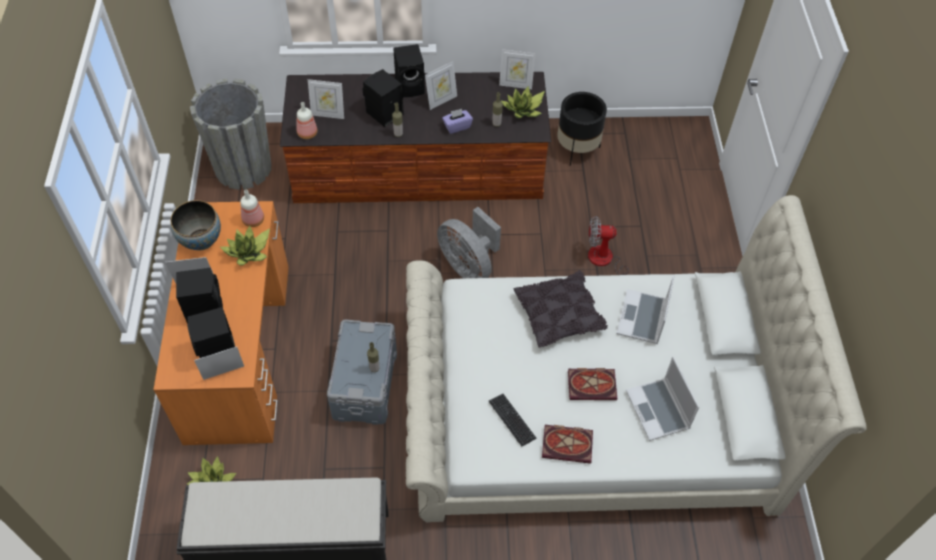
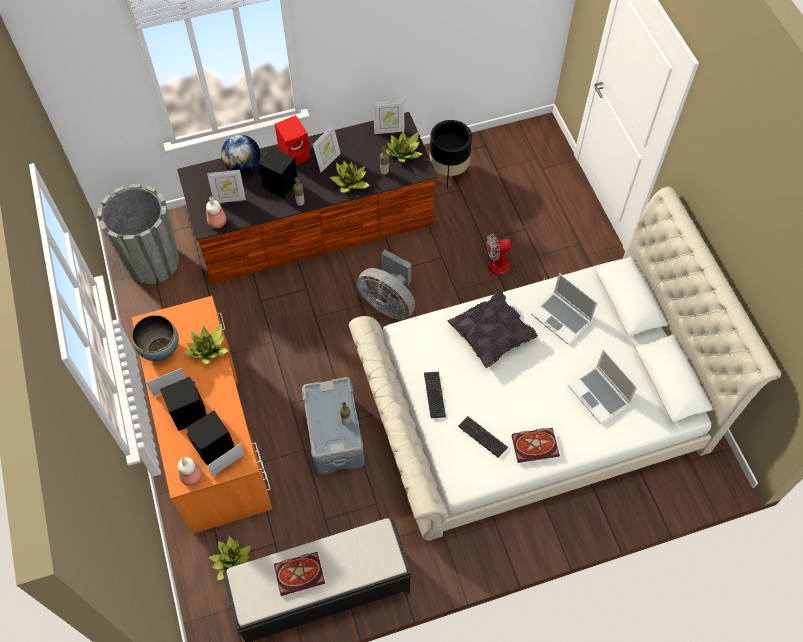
camera: 15 degrees left, 5 degrees up
(252, 220) = (200, 318): bottle -> bottle (191, 476)
(353, 87) = (243, 167): none -> globe
(411, 86) = (295, 153): black speaker -> red speaker
(457, 126) = (350, 183): purple tissue box -> potted plant
(474, 362) = (434, 395): none -> keyboard
(593, 384) = (539, 388): book -> book (300, 573)
(642, 318) = (562, 318): laptop -> laptop turned 45 degrees counterclockwise

